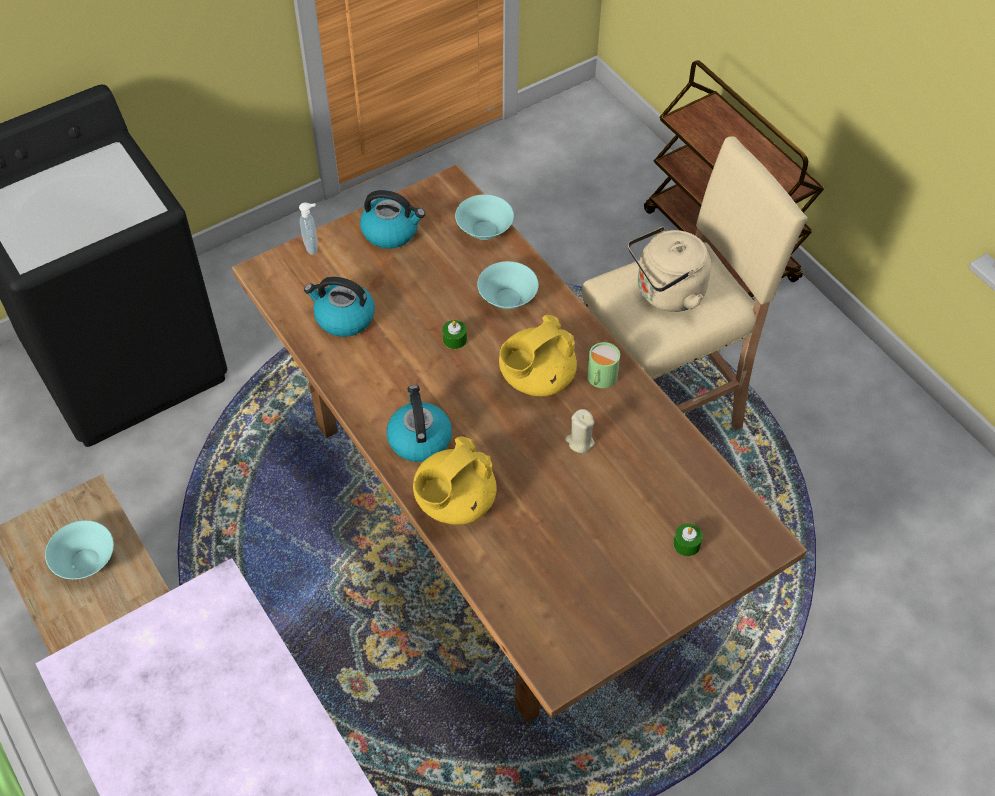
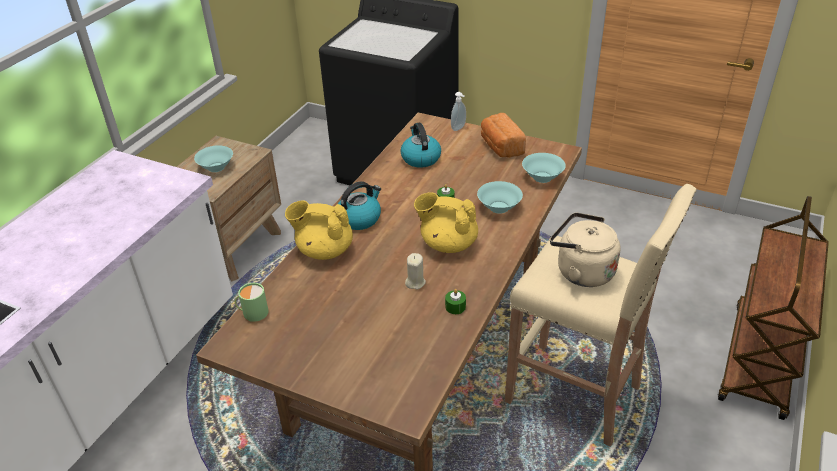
camera: 60 degrees right, 15 degrees down
(391, 231) = (500, 147): kettle -> bread
(600, 378) = (475, 270): green mug -> green mug (253, 312)
(686, 544) = (372, 367): green candle -> green candle (455, 307)

